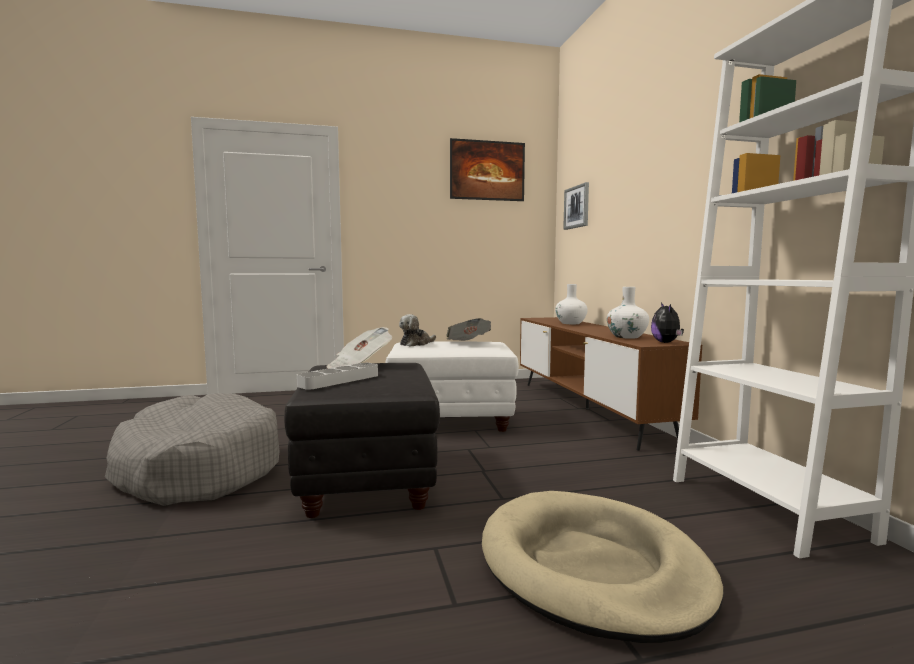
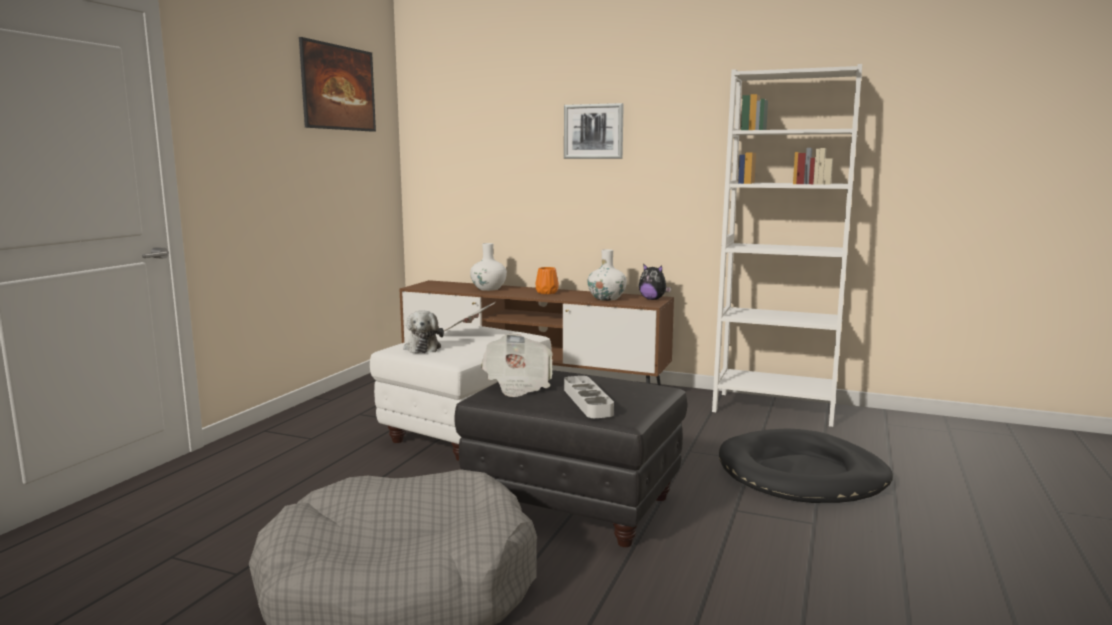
camera: 55 degrees left, 5 degrees up
(577, 207) = (453, 147): picture -> picture (593, 131)
(592, 567) = (802, 474): beige dog bed -> black dog bed
(599, 329) = (546, 292): none -> orange vase

